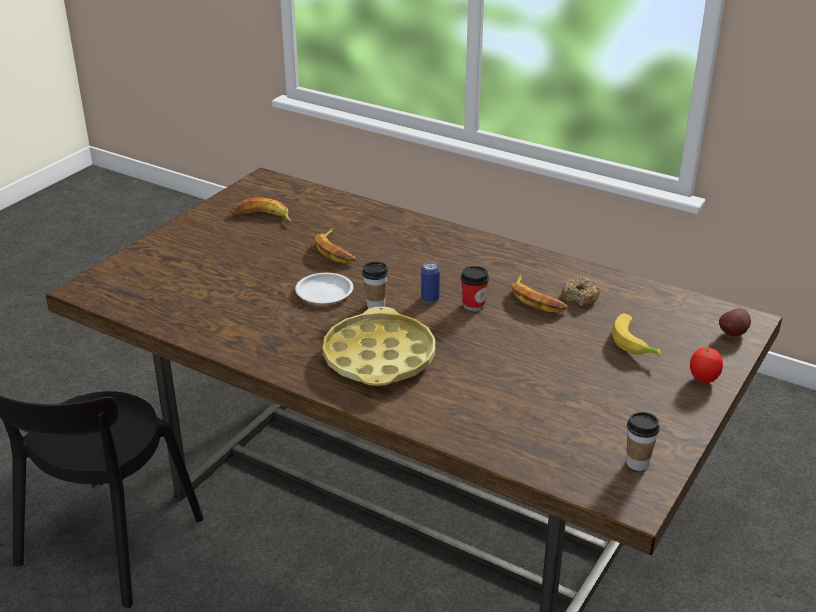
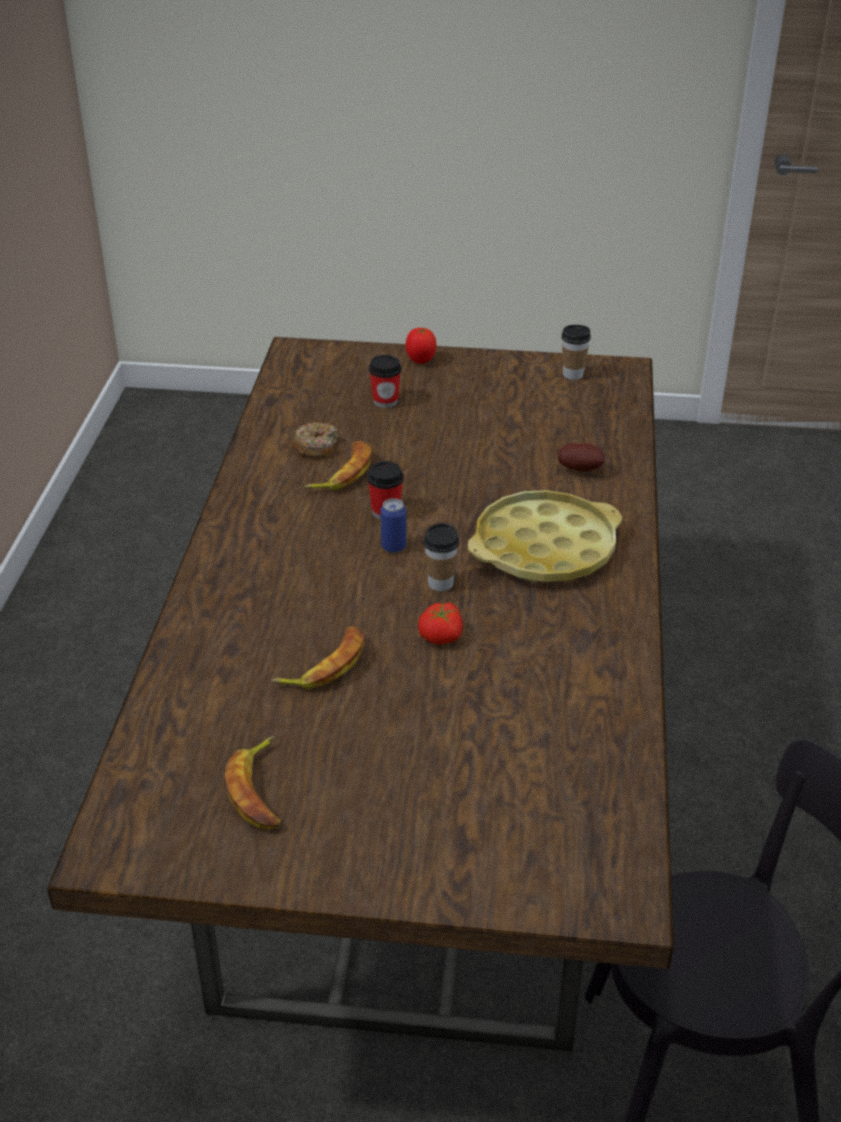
camera: 115 degrees left, 5 degrees up
(325, 292) = (441, 636): white plate -> tomato
(636, 343) = (385, 401): banana -> cup
(734, 334) = (327, 355): potato -> potato (581, 469)

